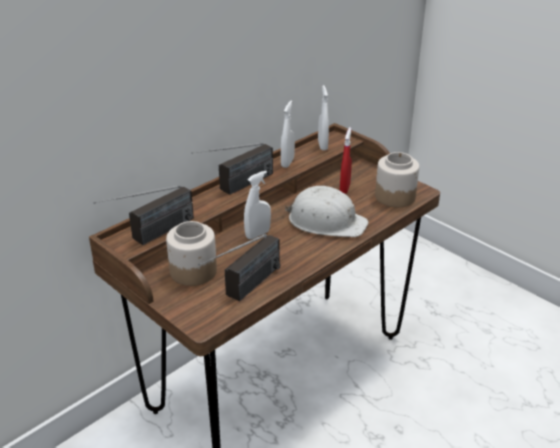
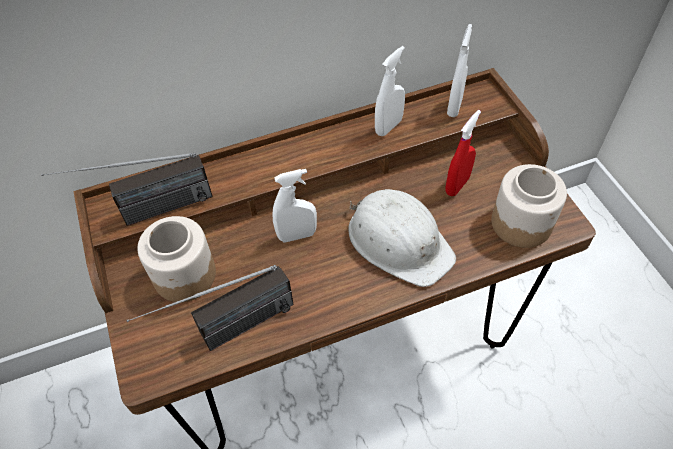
camera: 25 degrees right, 20 degrees up
(236, 188) = (295, 155): radio -> none

